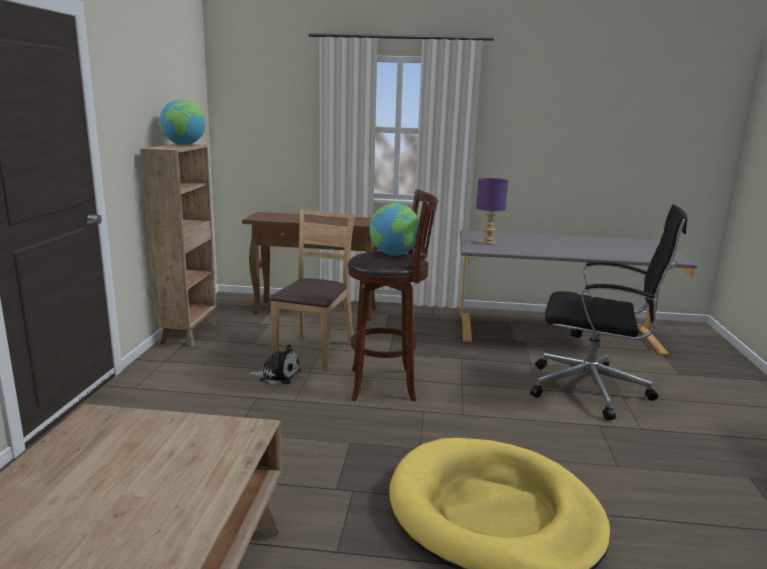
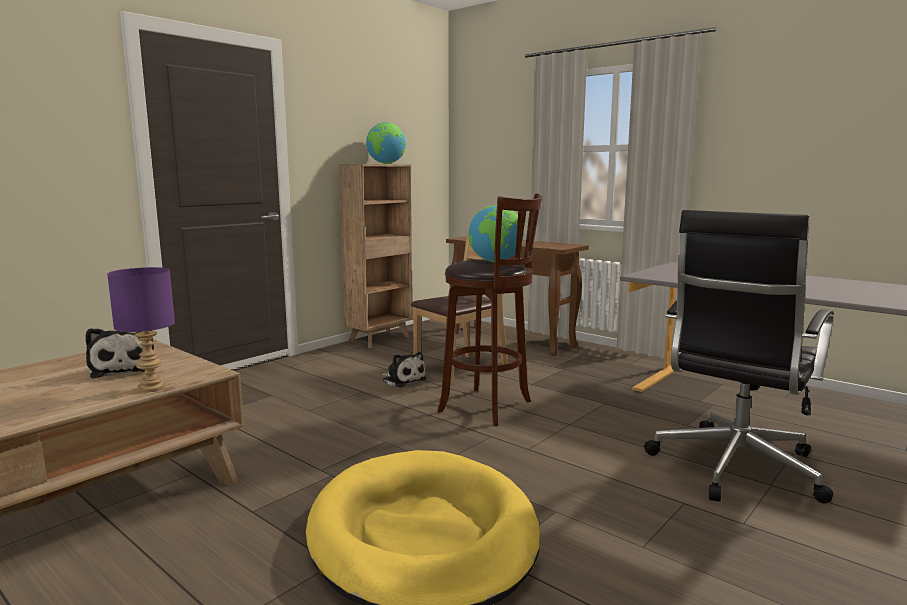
camera: 35 degrees right, 5 degrees down
(140, 452) = (123, 368): none -> plush toy
(488, 242) = (675, 272): purple table lamp -> purple table lamp (152, 388)
(592, 390) = (734, 468): black office chair -> black office chair turned 75 degrees clockwise

